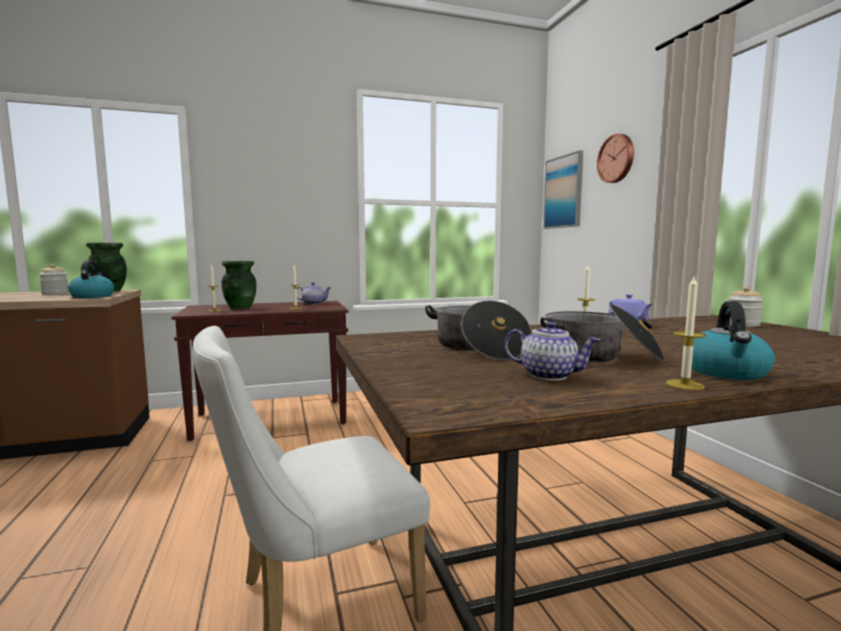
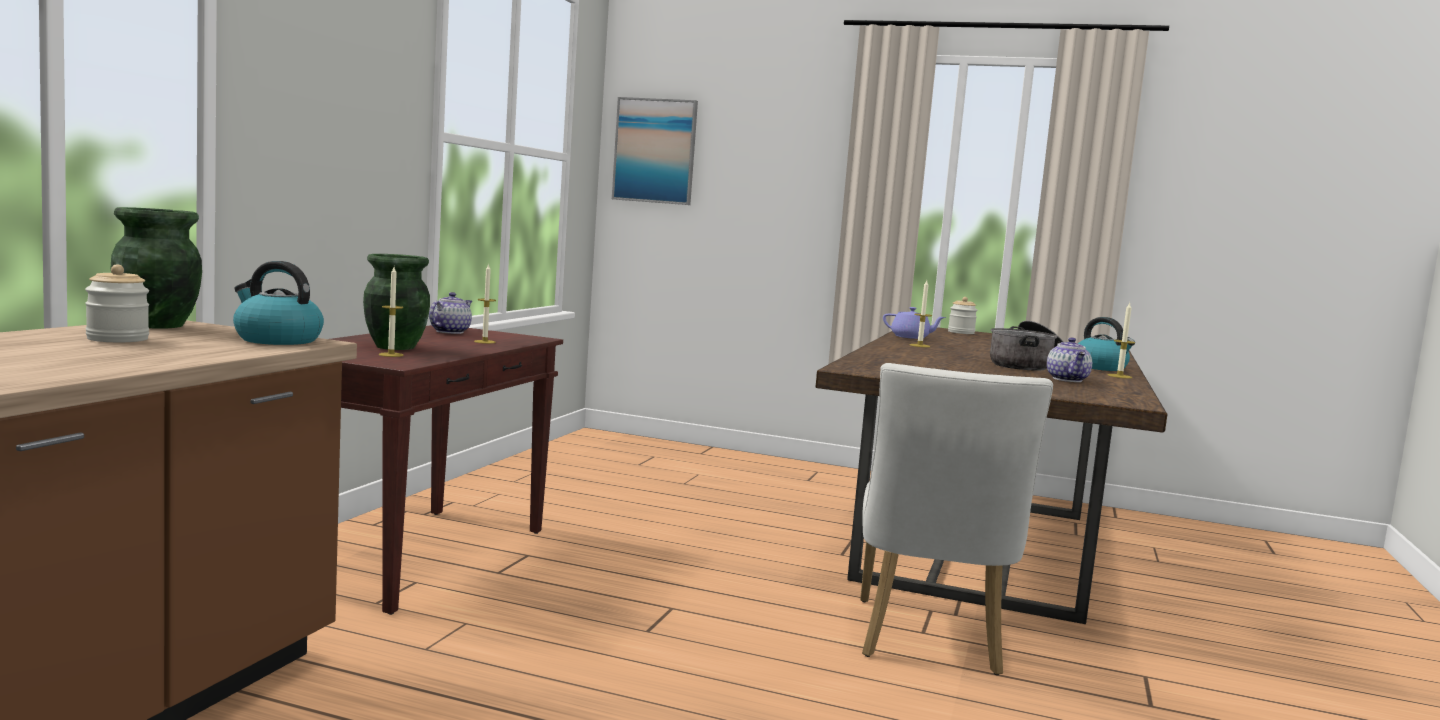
camera: 55 degrees left, 0 degrees up
(478, 348) = (958, 368): cooking pot -> none
(549, 375) = (1068, 380): teapot -> teapot turned 120 degrees clockwise
(617, 158) = (762, 128): wall clock -> none

